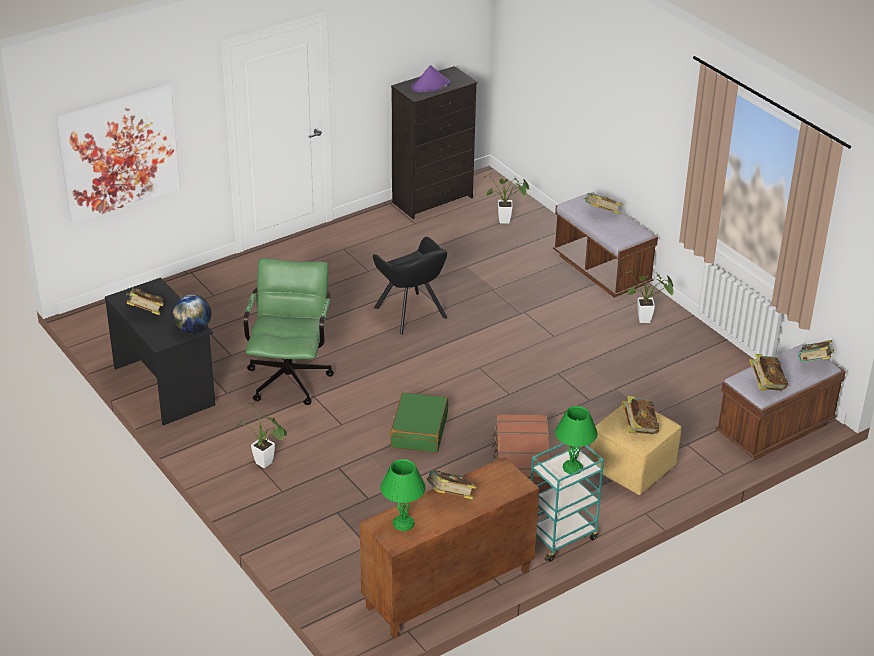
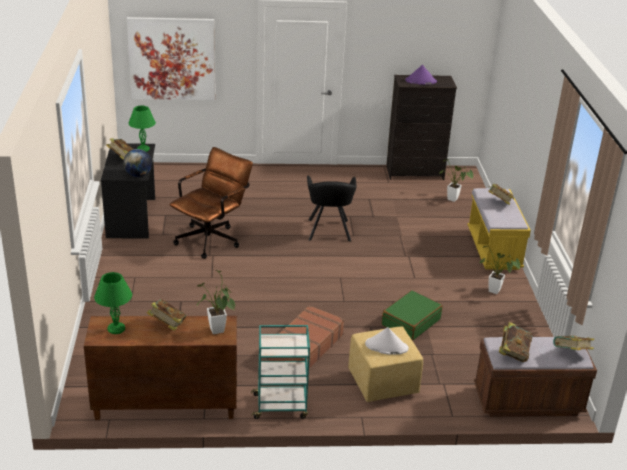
camera: 30 degrees right, 5 degrees down
(266, 465) = (139, 282): potted plant -> potted plant (217, 332)
(290, 375) = (212, 238): green office chair -> brown office chair
(418, 431) = (257, 300): green suitcase -> green suitcase (410, 322)
(573, 468) = (288, 346): green table lamp -> green table lamp (143, 149)
(602, 270) = (493, 250): brown bench -> yellow bench
(639, 427) = (386, 346): book -> white hat

